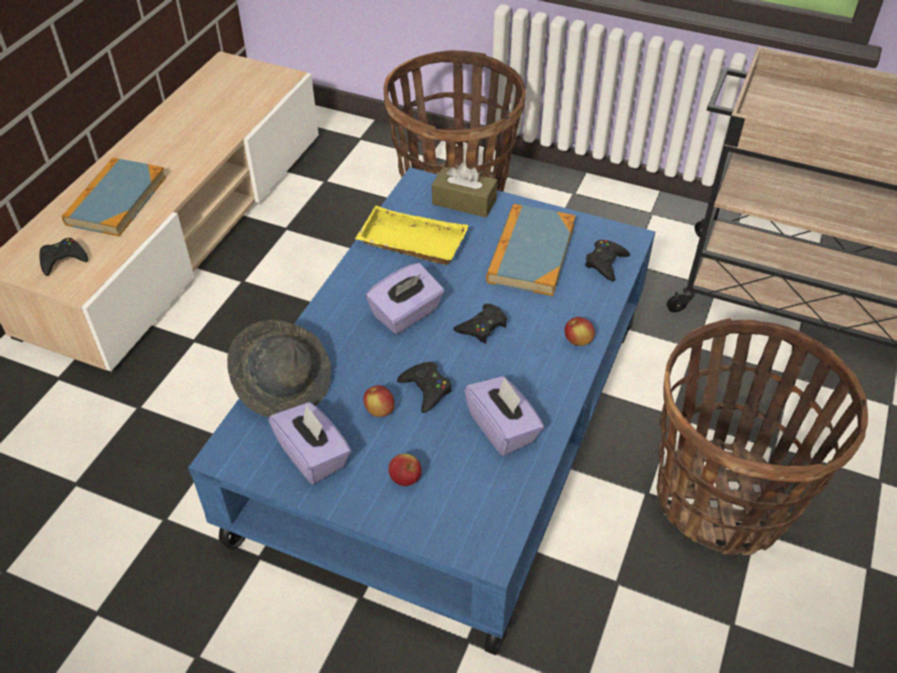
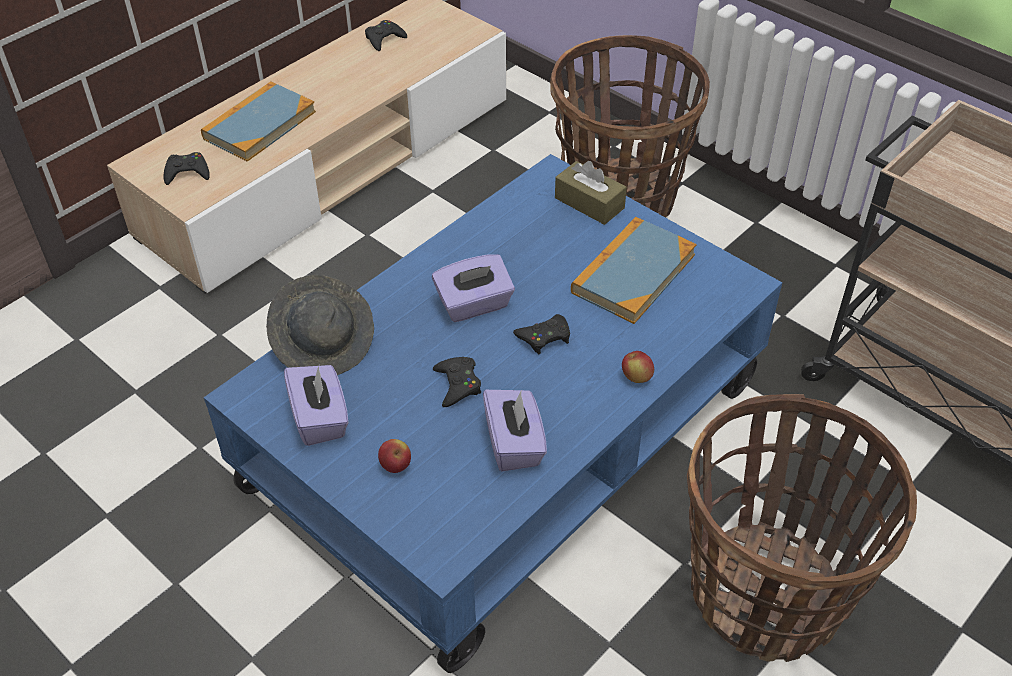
camera: 20 degrees right, 0 degrees up
(379, 411) = (402, 393): apple -> none
(410, 244) = (512, 234): yellow tray -> none
(605, 263) = (708, 303): black game controller -> black game controller (384, 39)

